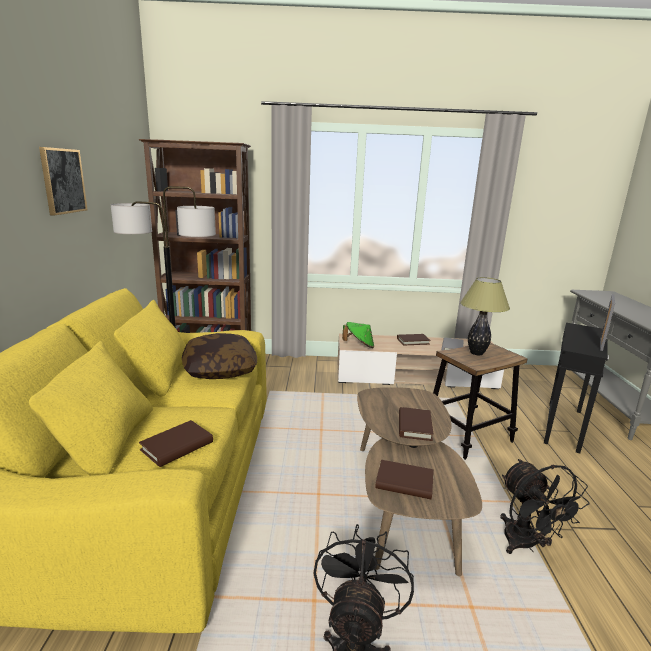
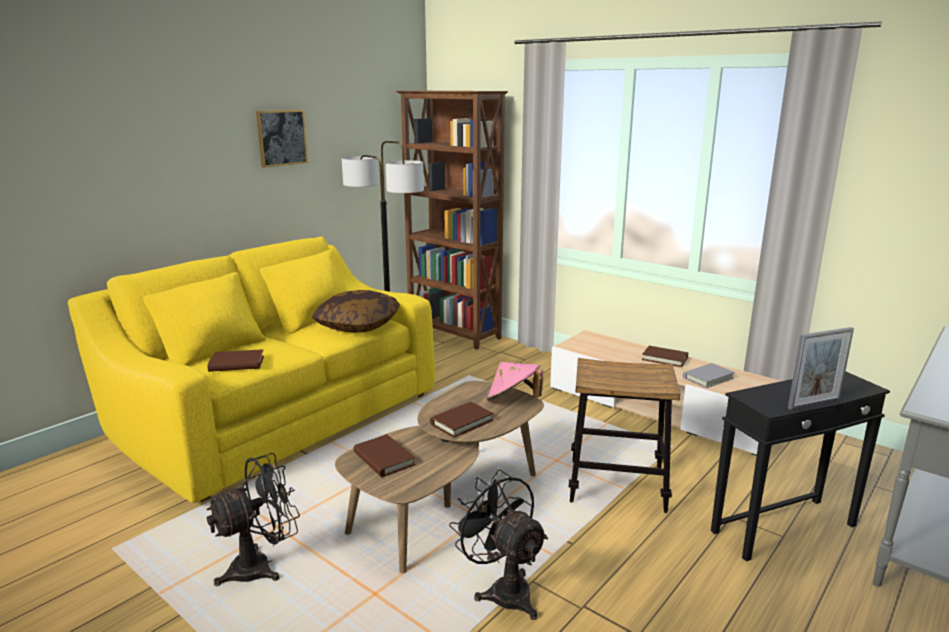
camera: 40 degrees right, 0 degrees up
(359, 345) = (583, 347): green hat -> none
(412, 396) = (513, 400): none -> pink hat
(476, 353) = (625, 372): table lamp -> none
(526, 545) = (503, 590): black fan -> black fan turned 120 degrees clockwise

